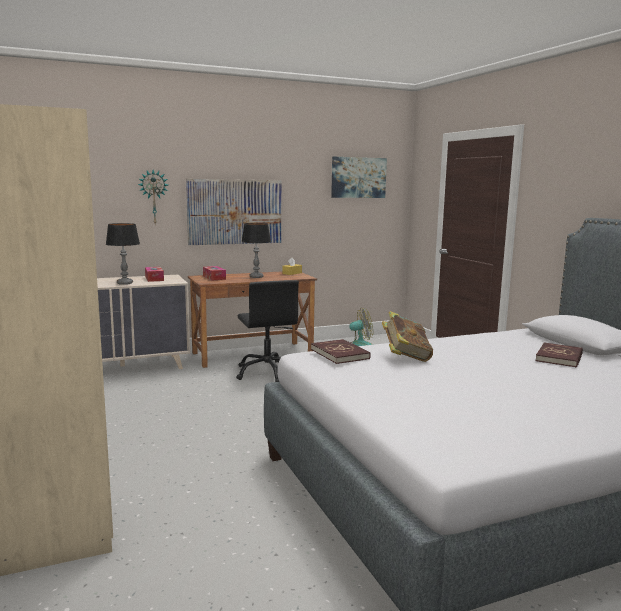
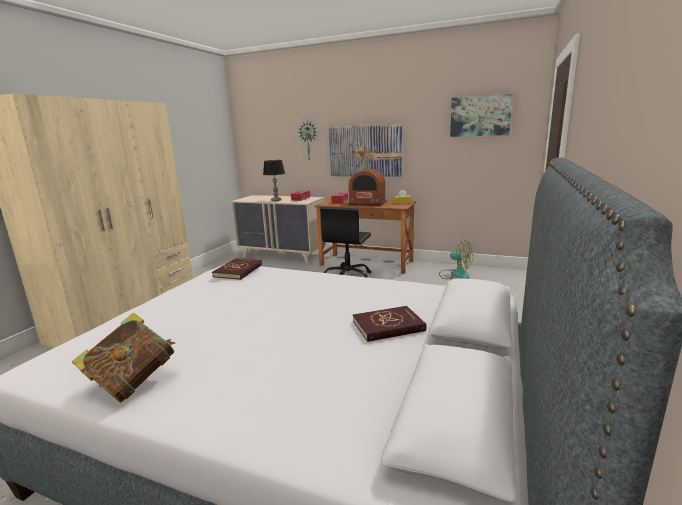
camera: 45 degrees right, 5 degrees up
(256, 277) = (367, 203): table lamp -> radio
(405, 357) = (266, 285): book -> book (133, 382)

